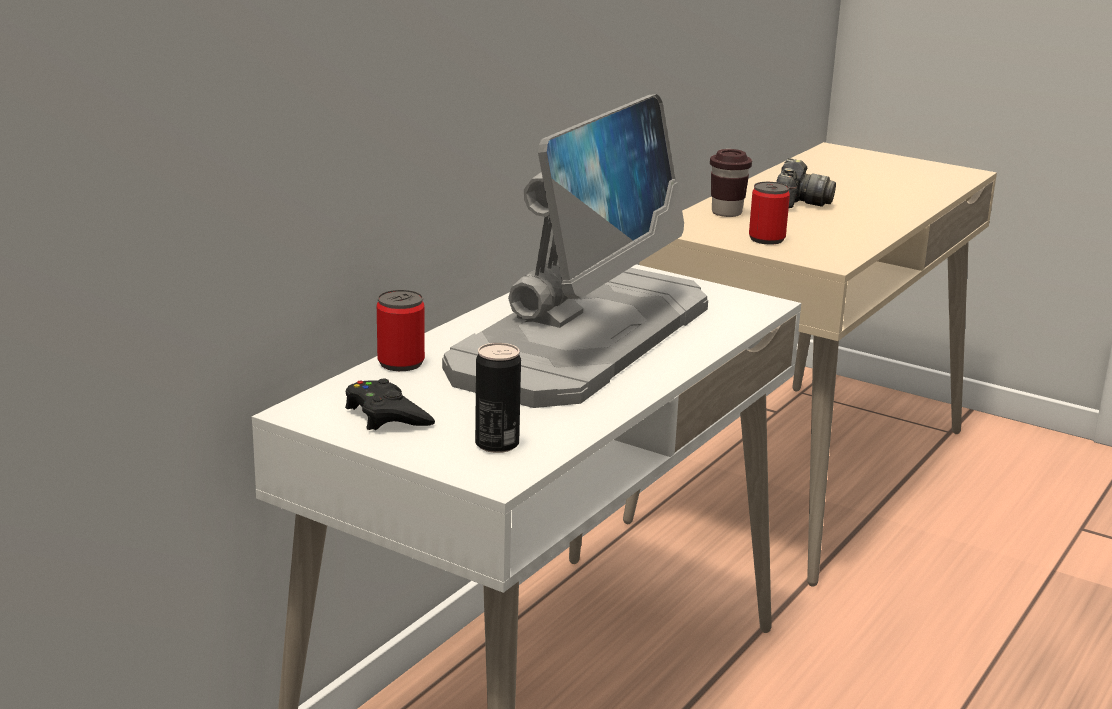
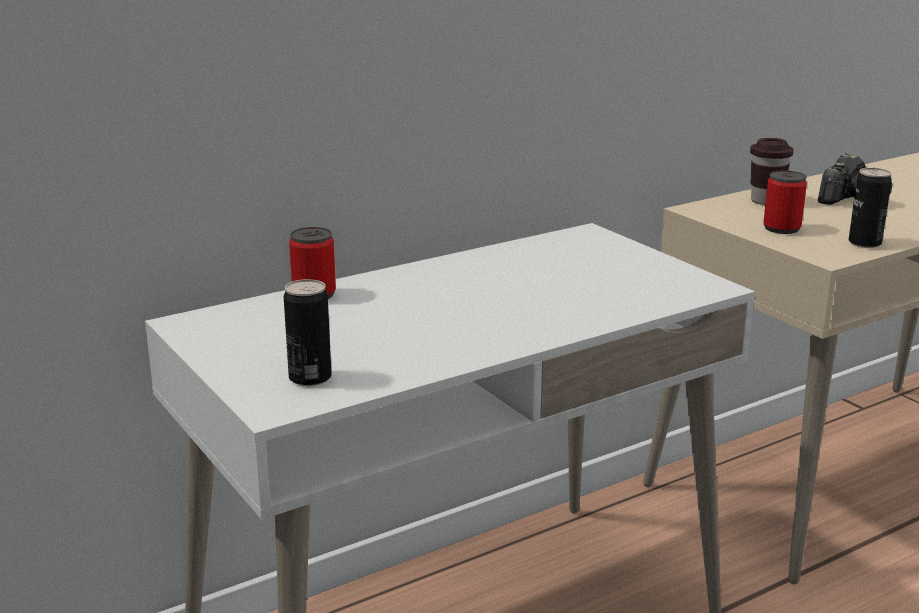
camera: 25 degrees right, 0 degrees up
(386, 415) = (248, 337): black game controller -> none
(583, 336) = (501, 293): monitor -> none
(848, 245) = (864, 243): none -> can

